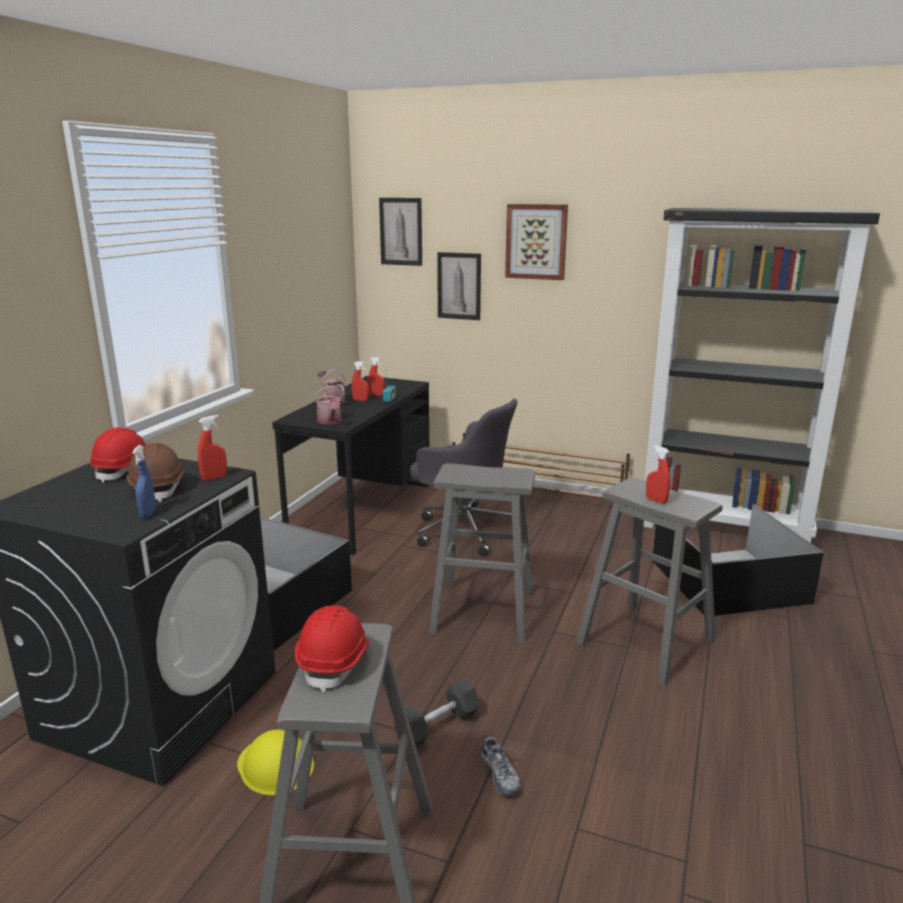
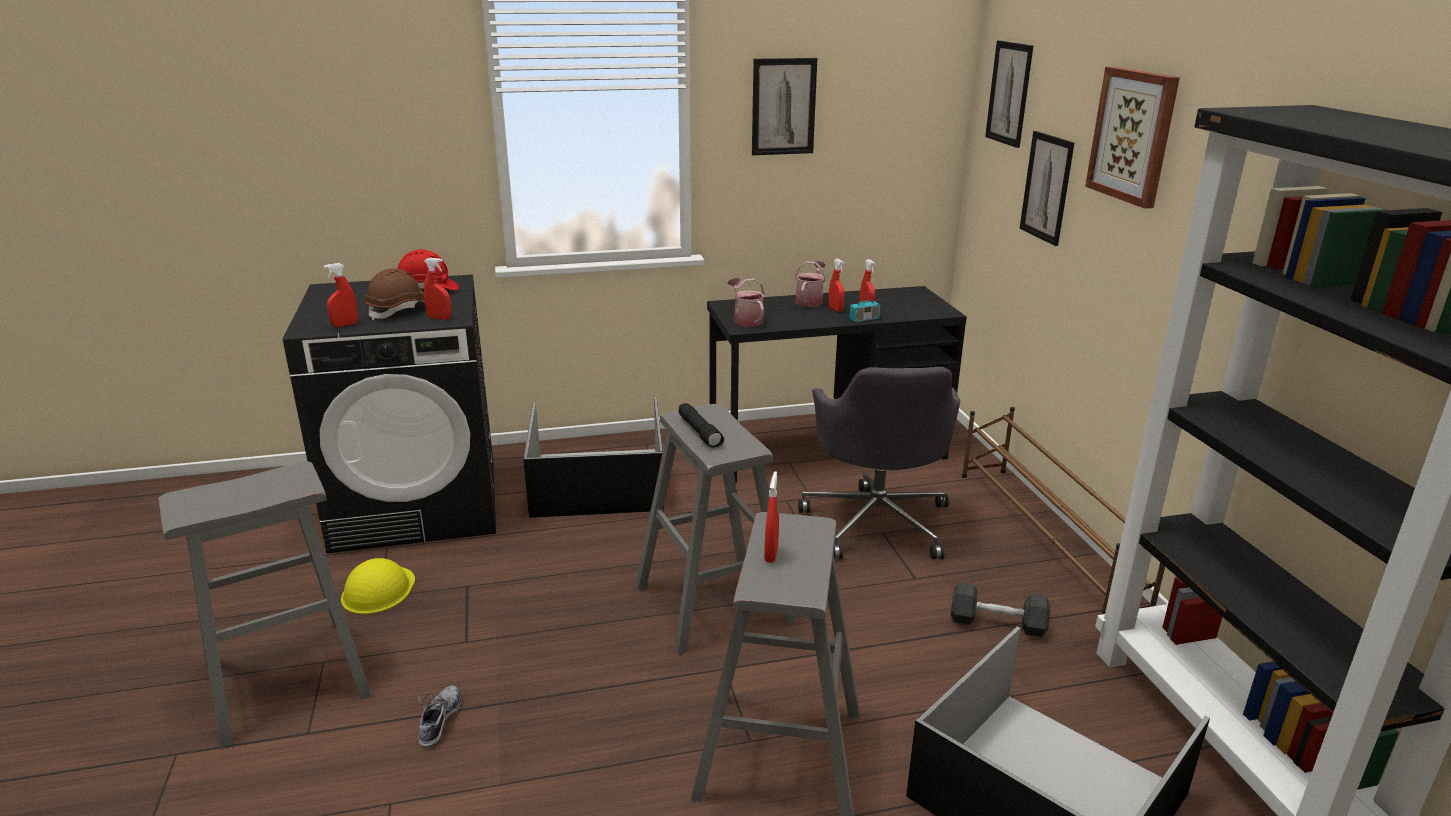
camera: 55 degrees right, 5 degrees up
(148, 514) = (345, 325): blue spray bottle -> red spray bottle
(275, 255) = (783, 107): none -> picture
(330, 422) = (746, 319): watering can -> watering can turned 120 degrees clockwise
(335, 662) = (247, 488): red hard hat -> none
(437, 726) = (486, 653): black dumbbell -> black dumbbell (997, 623)
(481, 477) = (700, 432): none -> black flashlight
(500, 775) = (439, 721): shoe -> shoe turned 150 degrees clockwise

